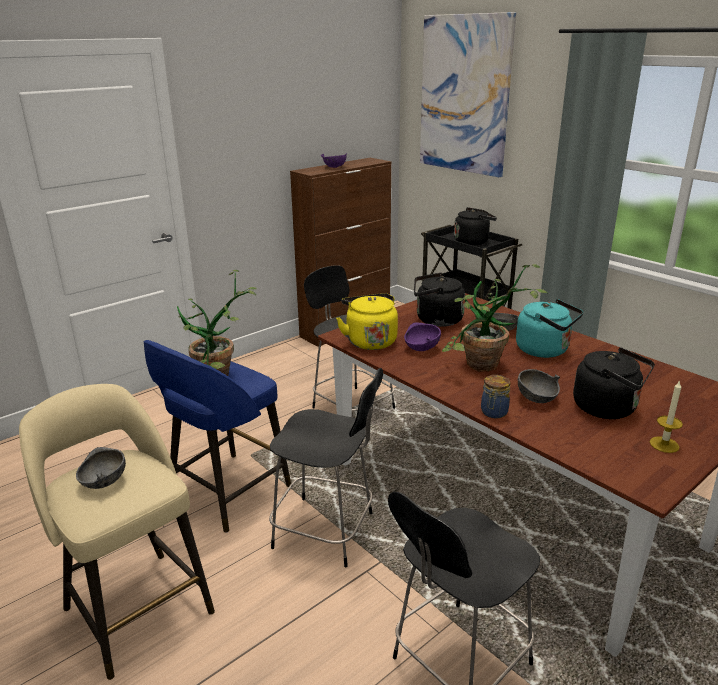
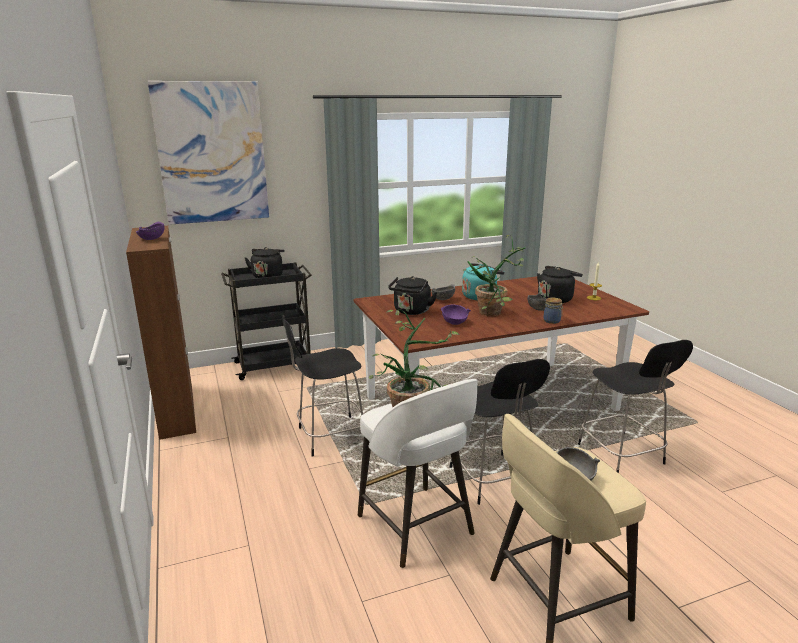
camera: 70 degrees left, 5 degrees down
(227, 493) = (416, 527): blue stool -> white stool
(327, 531) = (492, 480): black chair -> black chair turned 120 degrees clockwise
(370, 341) = (430, 335): yellow kettle -> none

